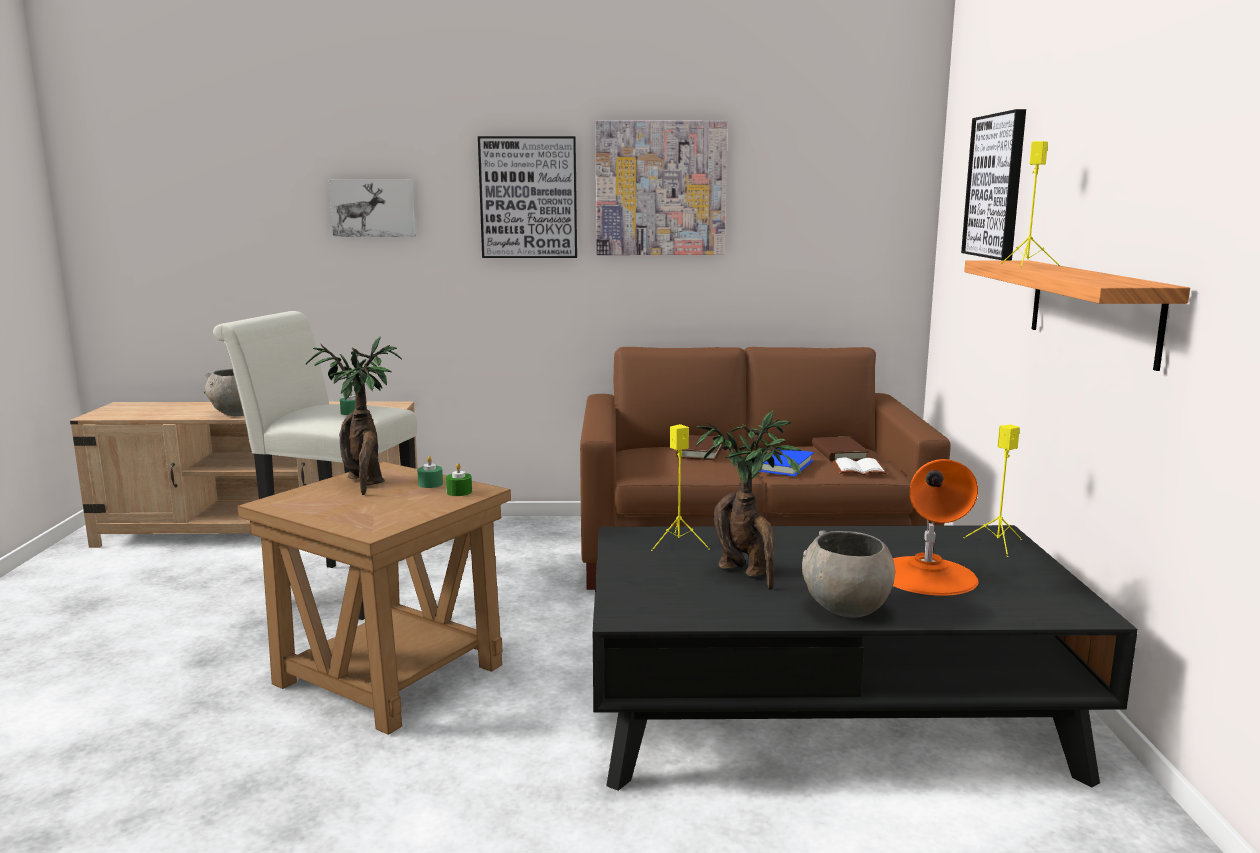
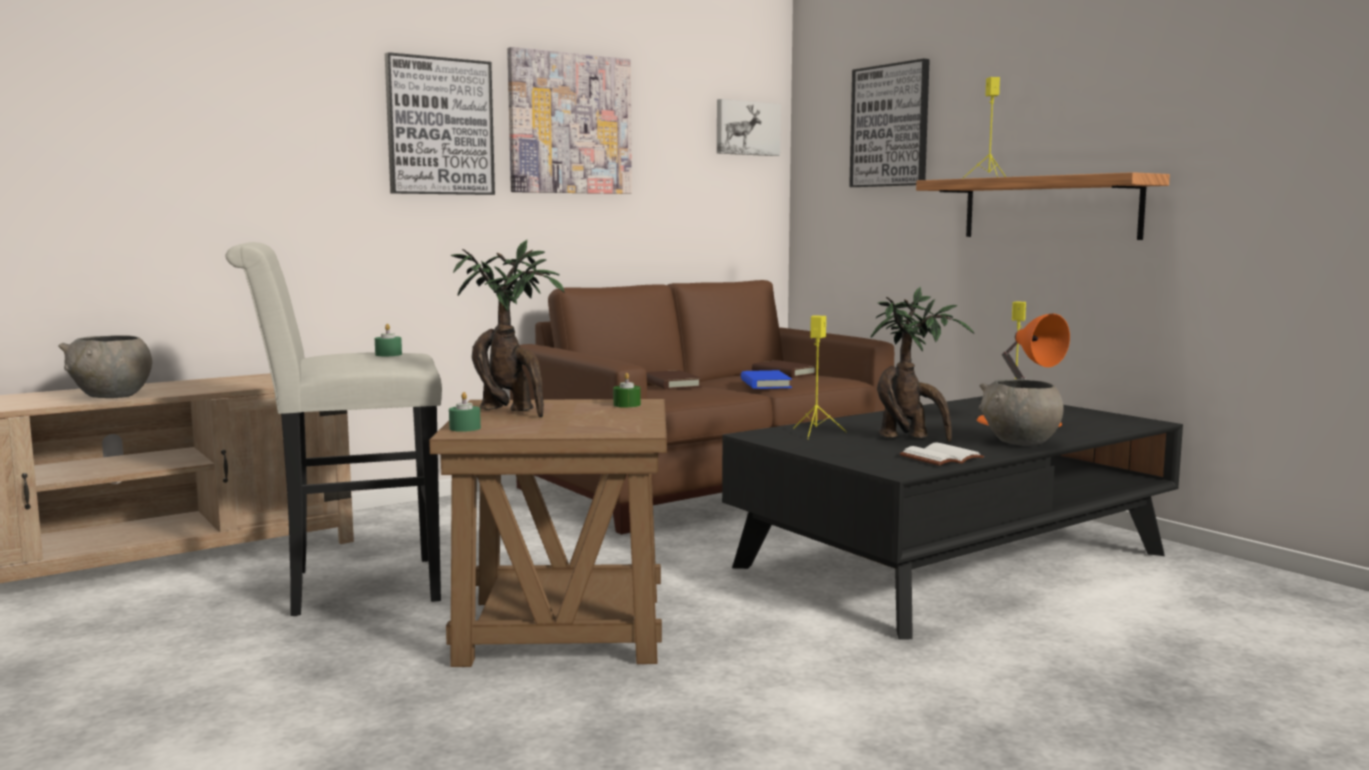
camera: 35 degrees left, 5 degrees down
(373, 208) = (257, 130): picture -> picture (746, 128)
(430, 484) = (579, 404): green candle -> green candle (465, 428)
(858, 470) = (826, 379): white book -> white book (942, 459)

